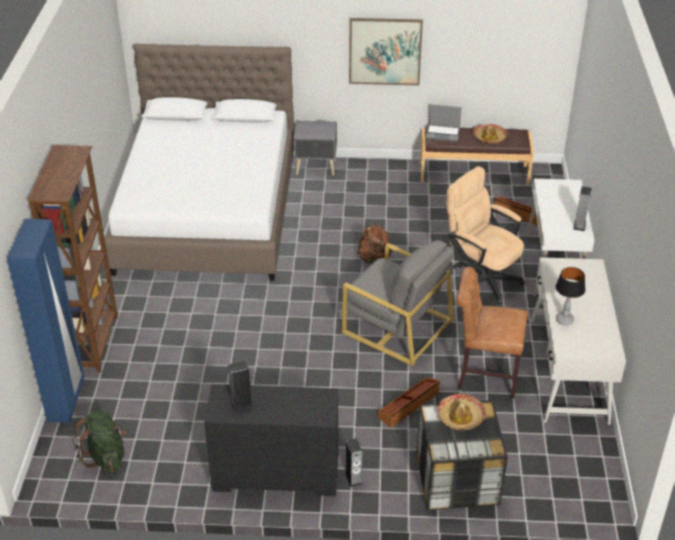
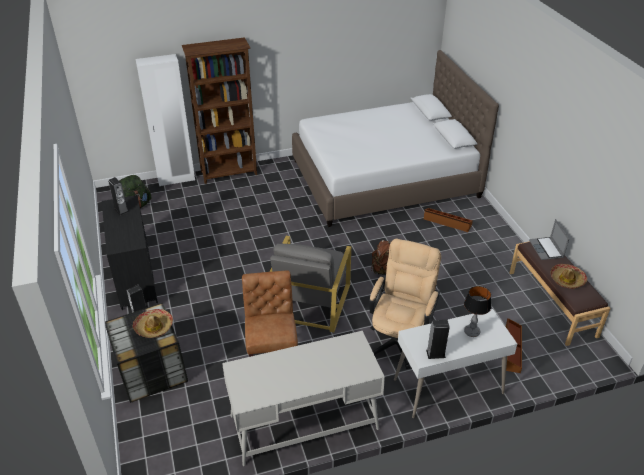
camera: 70 degrees right, 0 degrees up
(66, 401) = (176, 179): blue wardrobe -> white wardrobe
(316, 168) = (480, 212): grey nightstand -> none
(385, 51) = (547, 149): picture -> none
(409, 405) = (222, 327): brown storage box -> brown storage box (447, 222)
(564, 320) = (276, 361): table lamp -> table lamp (471, 332)

